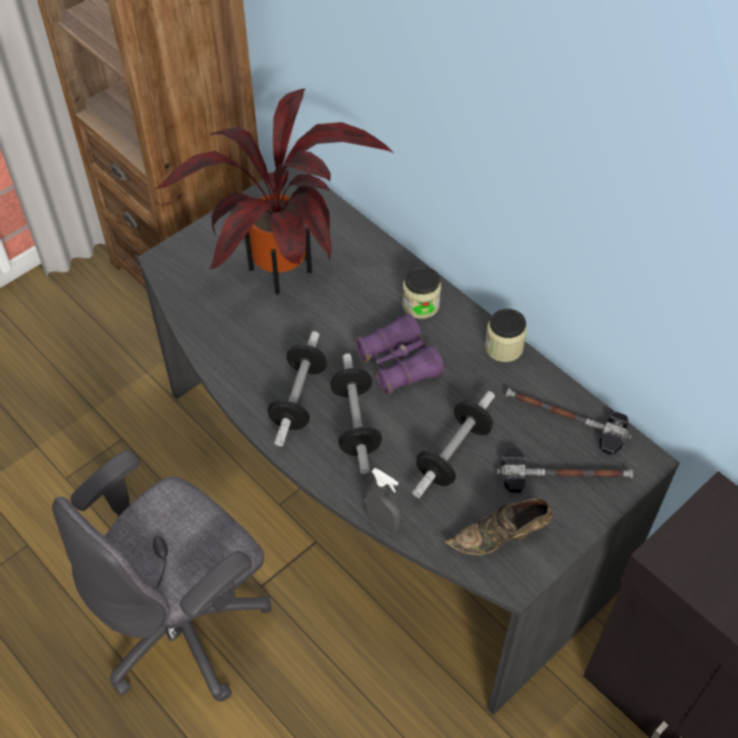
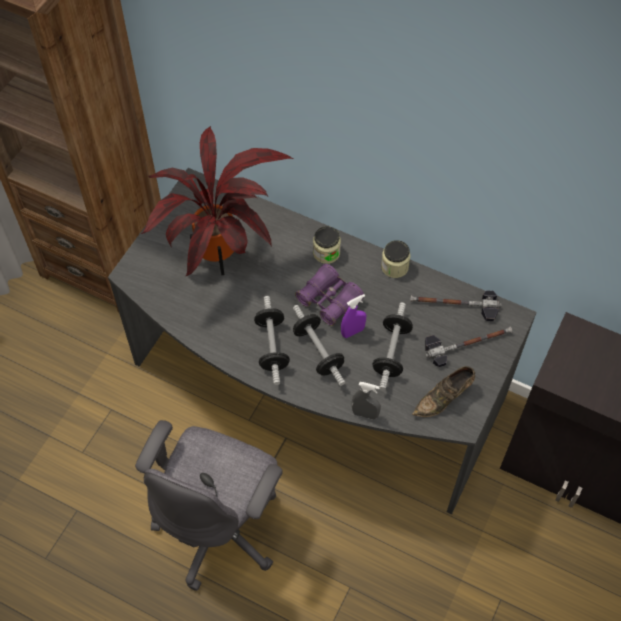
camera: 20 degrees left, 5 degrees up
(412, 412) = (353, 331): none -> purple spray bottle

